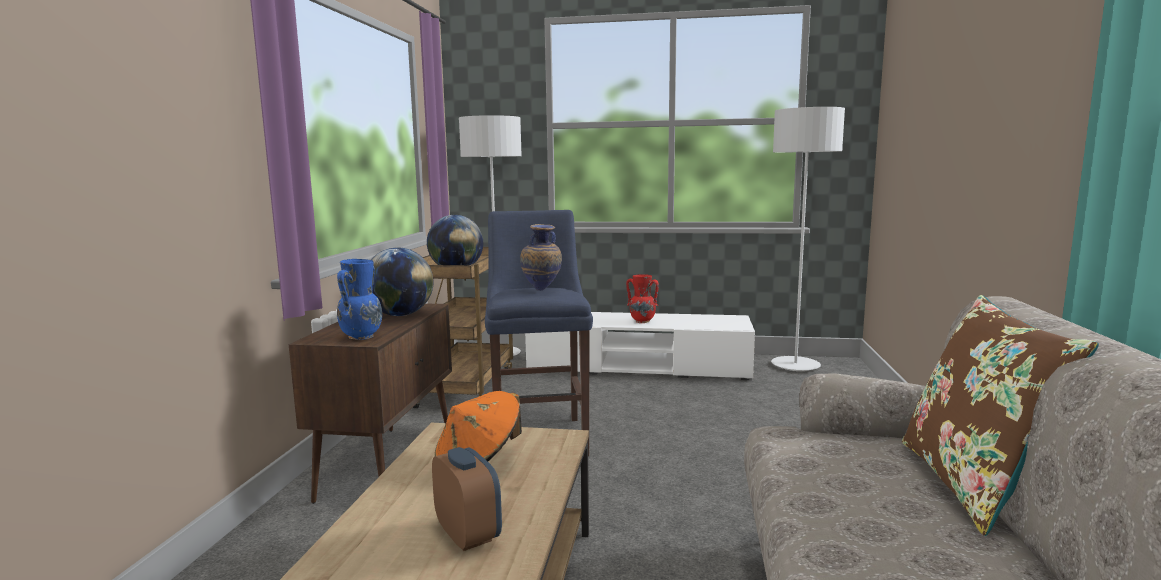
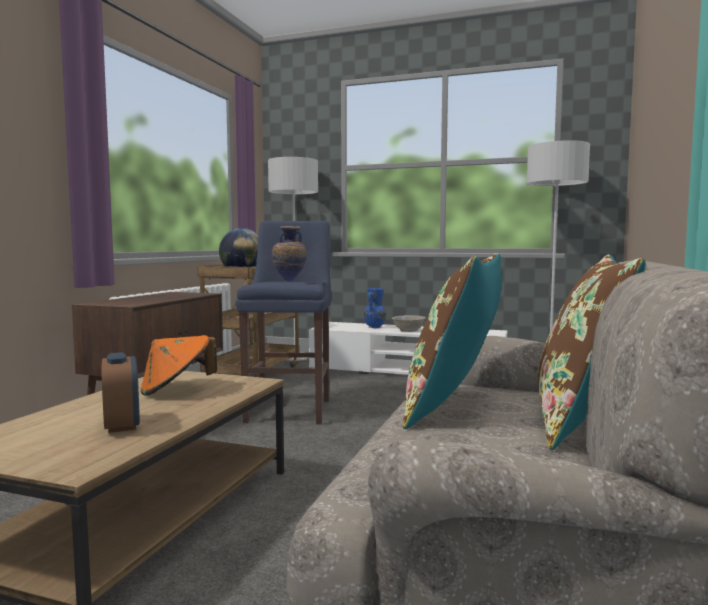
camera: 10 degrees right, 5 degrees down
(362, 337) = (129, 303): blue vase -> blue vase (375, 327)
(400, 315) = (175, 296): globe -> none
(642, 321) = (408, 330): red vase -> white bowl
(832, 472) = (455, 407): none -> brown pillow

